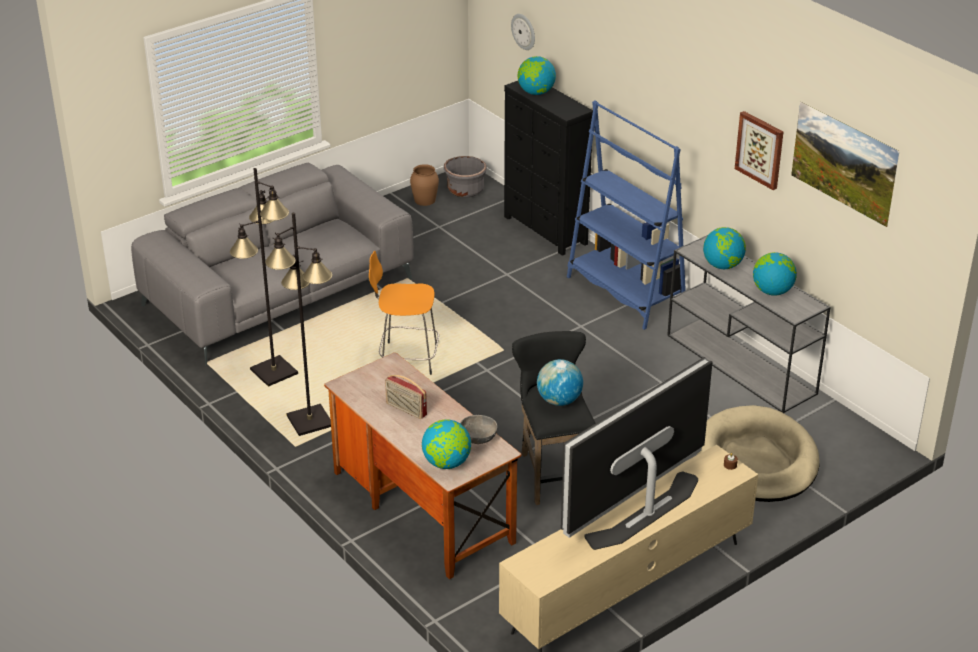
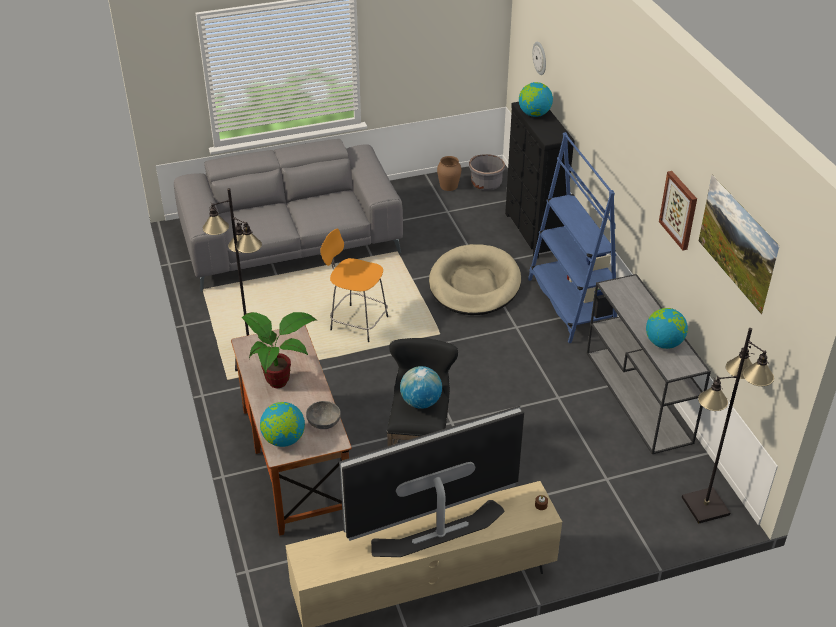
camera: 20 degrees right, 5 degrees up
(274, 373) = (248, 310): black floor lamp -> black floor lamp (705, 506)
(406, 410) = (281, 380): radio -> potted plant
(723, 265) = (632, 307): globe -> none
(757, 460) = (604, 494): beige dog bed -> beige dog bed (474, 284)

